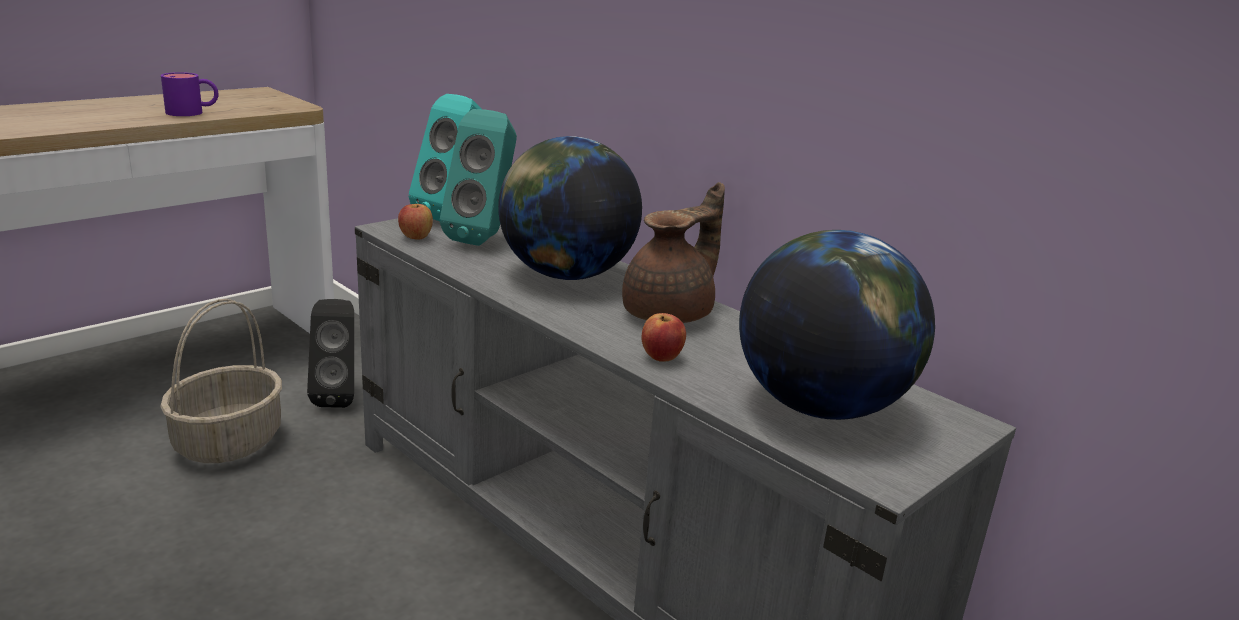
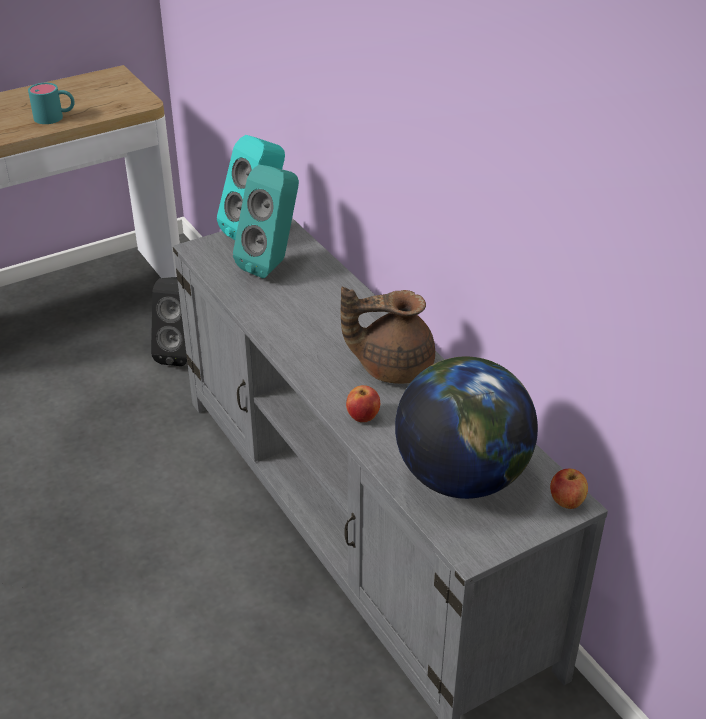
camera: 15 degrees right, 15 degrees up
(193, 112) = (55, 117): purple mug -> turquoise mug
(228, 441) = (90, 392): basket -> none
(415, 237) = (217, 262): apple -> apple (566, 502)
(566, 275) = (324, 315): globe -> none
(671, 313) = (392, 367): brown teapot -> brown teapot turned 150 degrees counterclockwise

